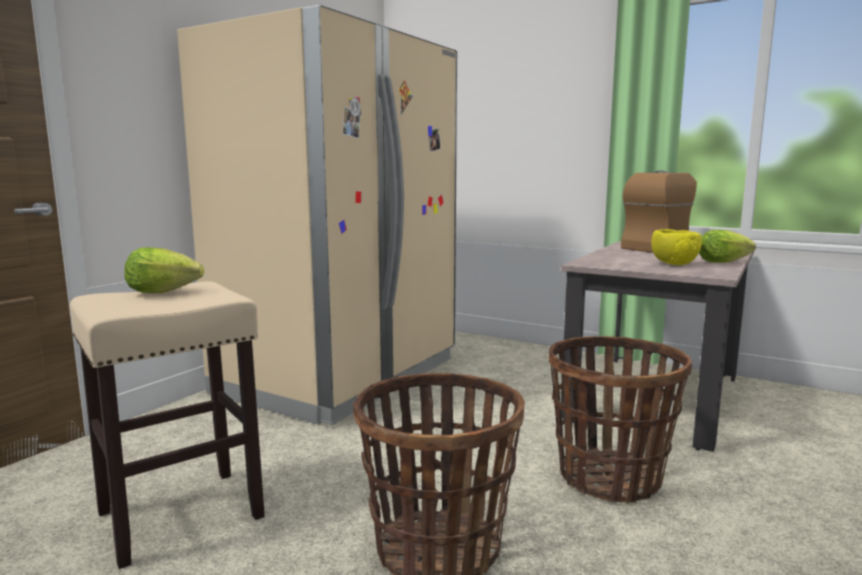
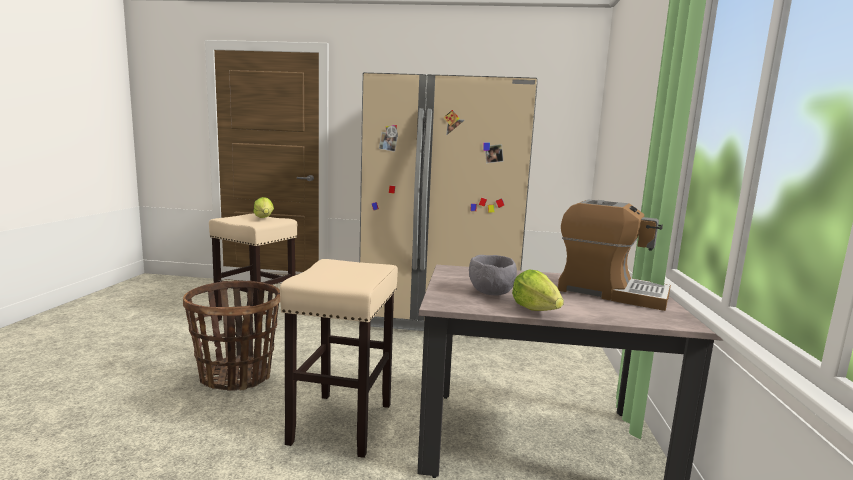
camera: 65 degrees right, 0 degrees up
(609, 477) = (342, 422): basket -> beige stool
(674, 264) = (490, 292): yellow bowl -> grey bowl

